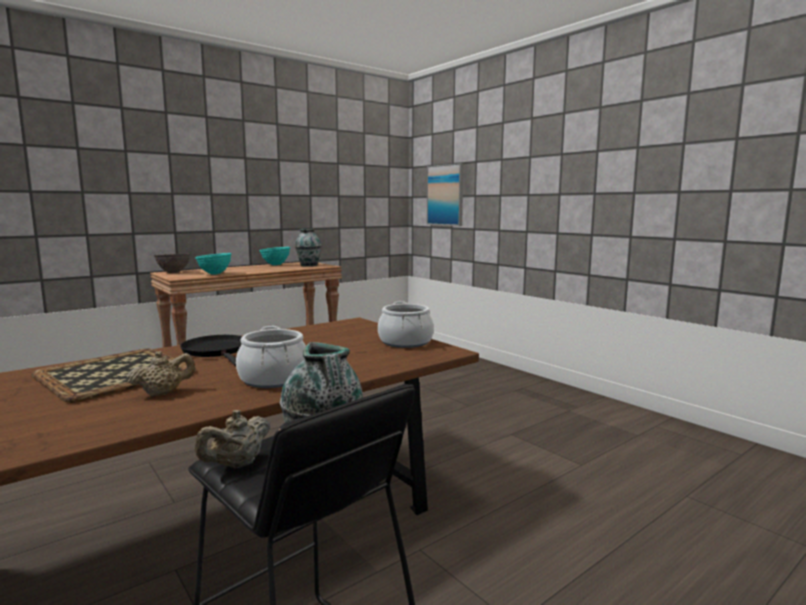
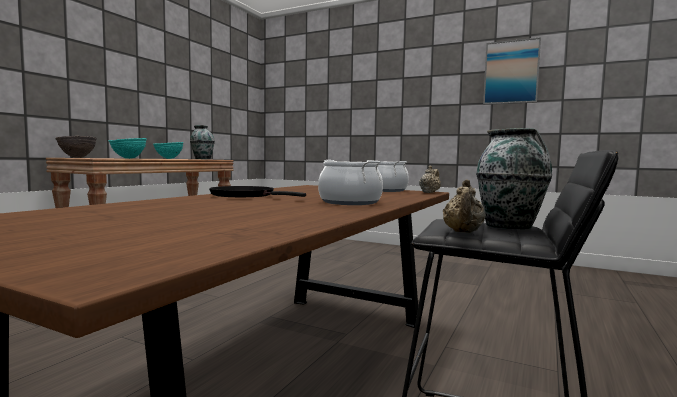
camera: 25 degrees left, 5 degrees down
(117, 374) = (190, 205): tray -> none
(163, 393) = (279, 210): beige teapot -> beige teapot (429, 192)
(445, 195) = (299, 110): picture -> picture (511, 72)

